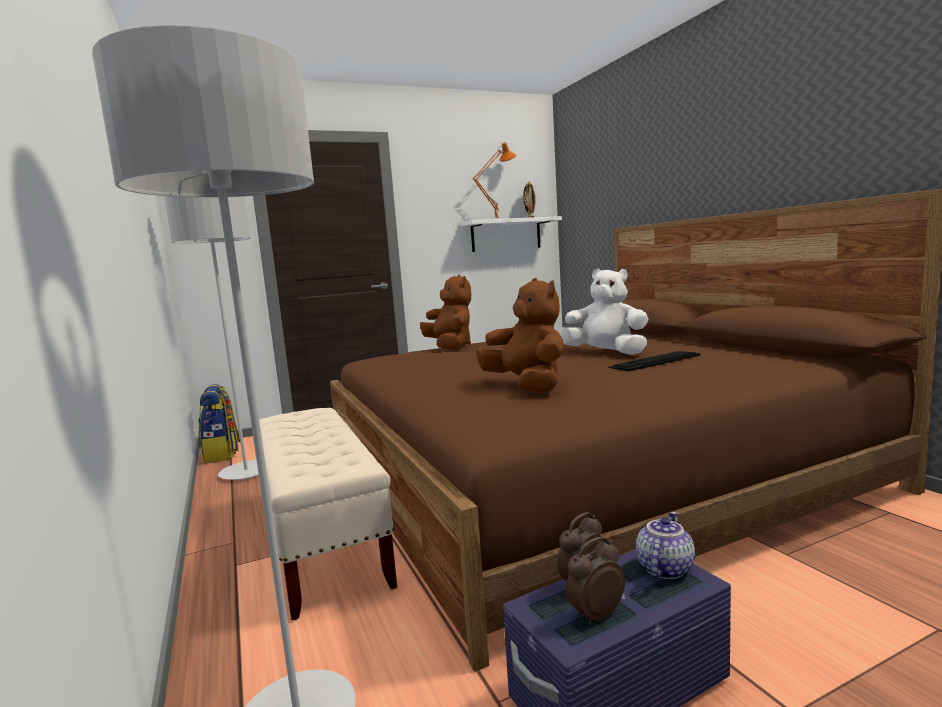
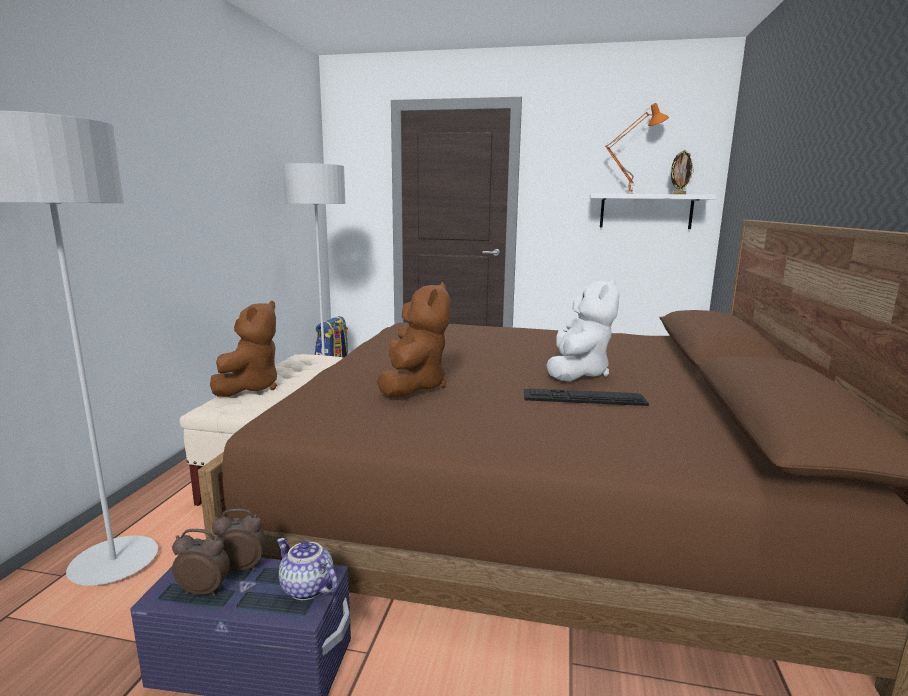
camera: 35 degrees right, 5 degrees up
(450, 347) = (485, 327): brown plush toy -> brown plush toy (250, 388)
(605, 353) = (577, 373): white plush toy -> white plush toy turned 45 degrees clockwise
(663, 568) = (306, 588): teapot -> teapot turned 120 degrees counterclockwise

